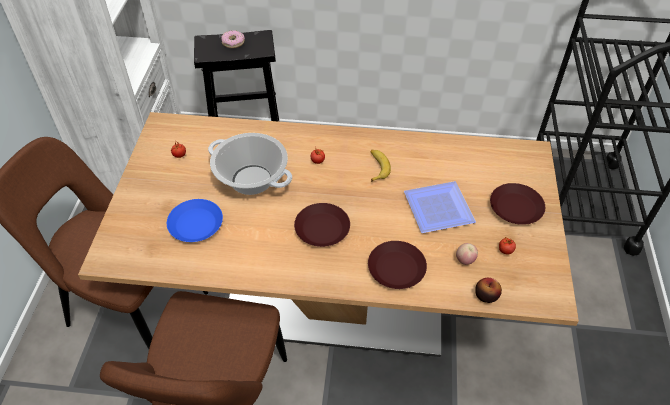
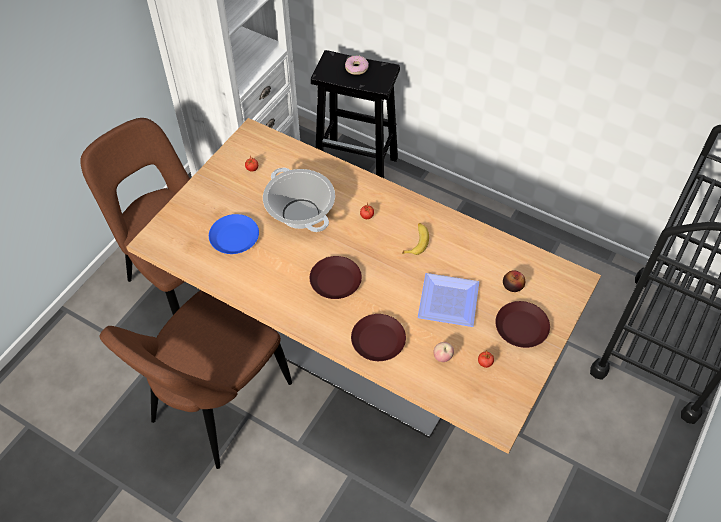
camera: 25 degrees right, 5 degrees up
(486, 295) = (441, 395): apple -> apple (512, 286)

